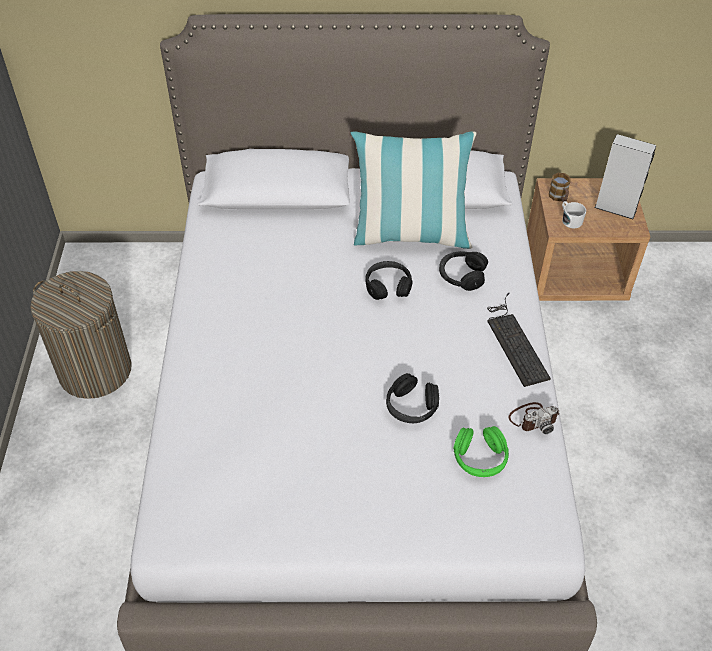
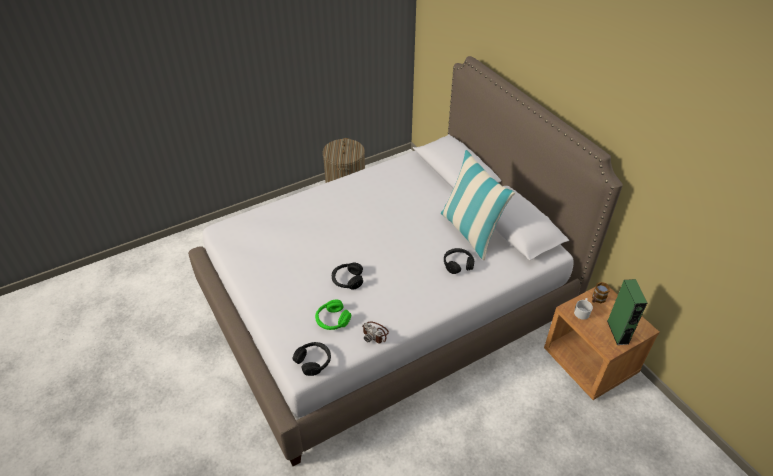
camera: 60 degrees right, 5 degrees down
(388, 286) = (424, 238): black headphones -> black headphones (313, 361)
(514, 341) = (427, 305): keyboard -> none
(615, 208) = (617, 332): grey speaker -> green speaker

